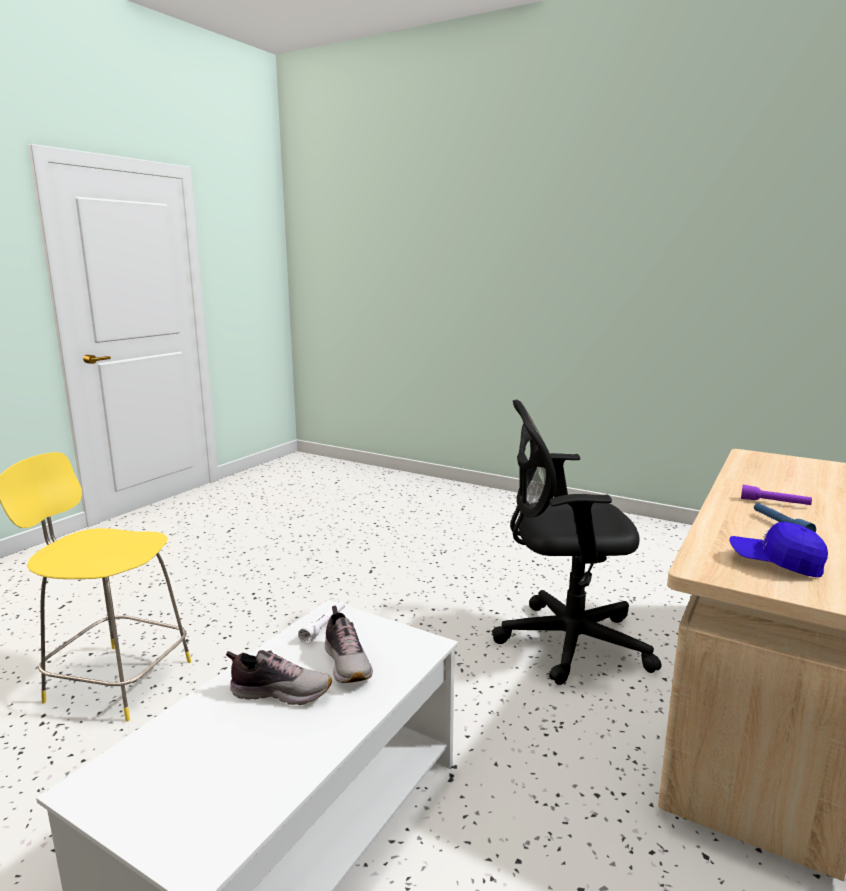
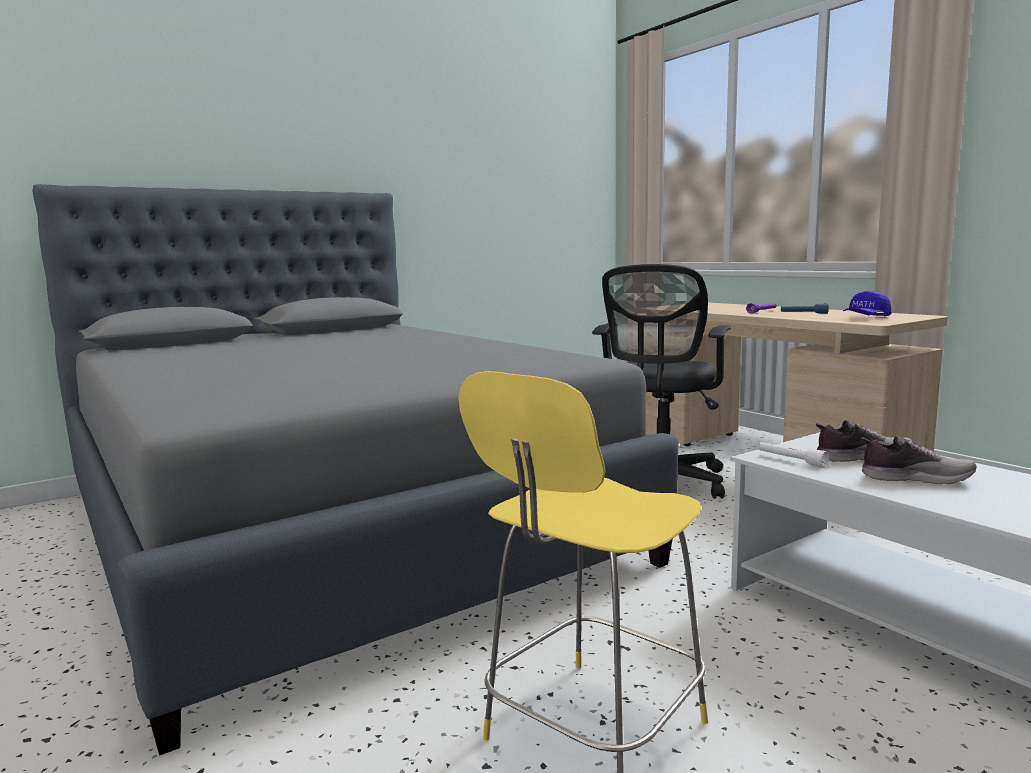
camera: 65 degrees left, 5 degrees down
(280, 692) = (914, 478): shoe -> shoe turned 75 degrees clockwise
(361, 534) = (334, 525): none -> grey bed

